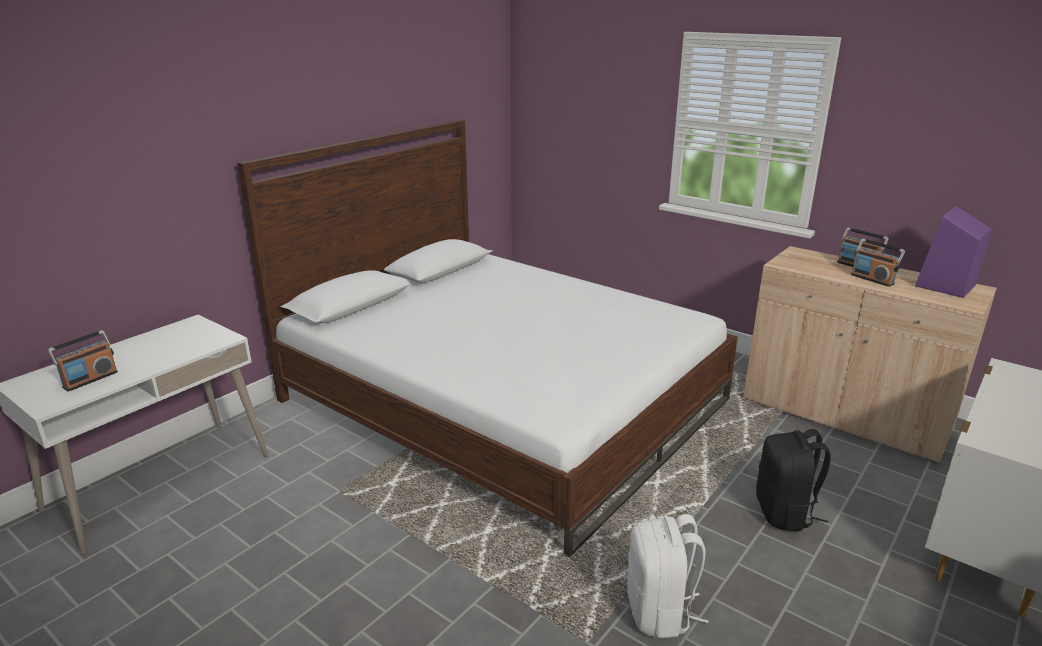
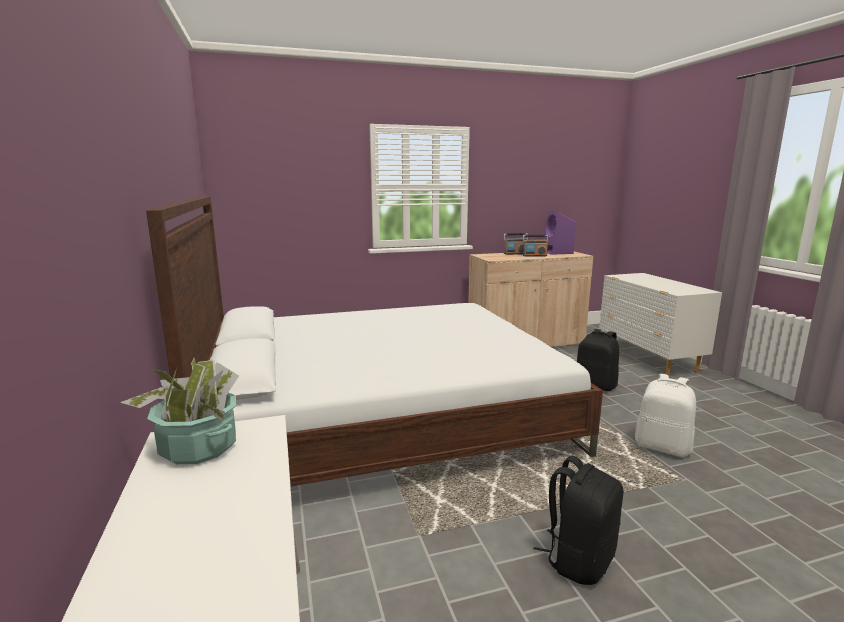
camera: 55 degrees left, 10 degrees down
(90, 379) = (221, 547): radio -> none
(186, 333) = (199, 447): none -> potted plant
(369, 588) = (579, 559): none -> black backpack

